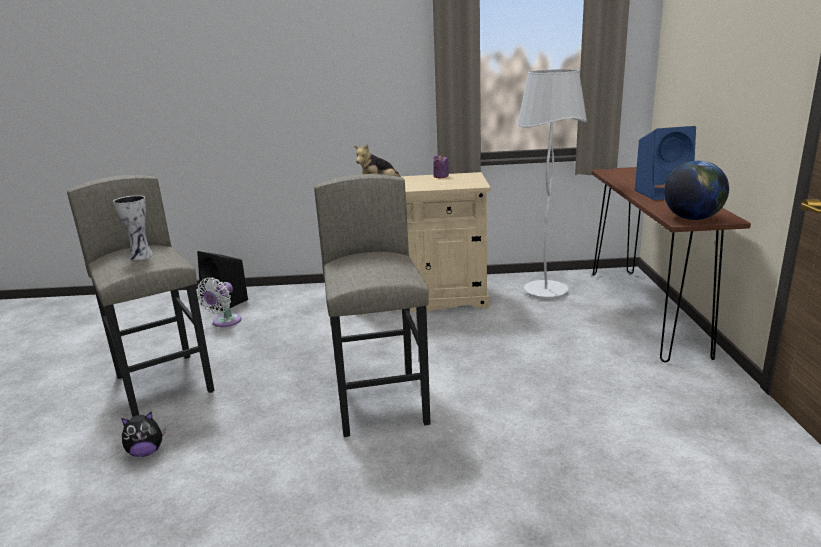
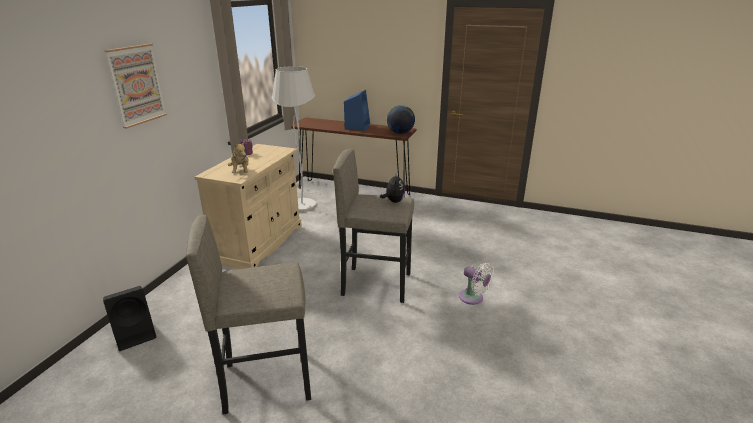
camera: 70 degrees left, 5 degrees up
(142, 256) = (259, 277): vase -> none
(146, 452) = (365, 391): plush toy -> plush toy (393, 201)
(224, 322) = (183, 338): white fan -> white fan (473, 298)
(313, 63) = (136, 85): none -> picture

